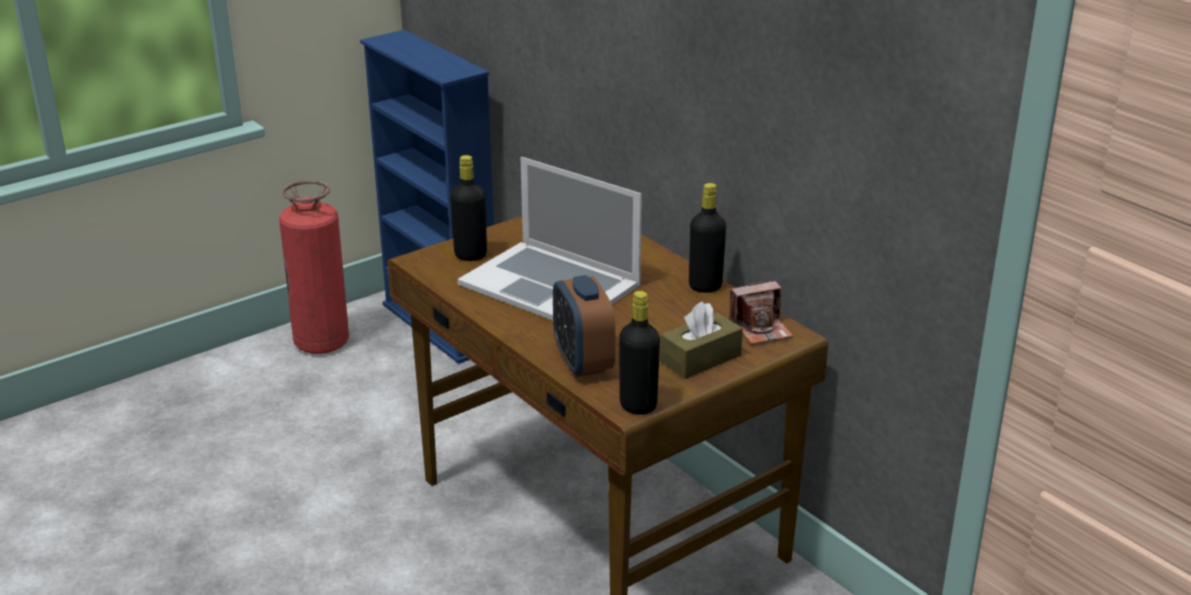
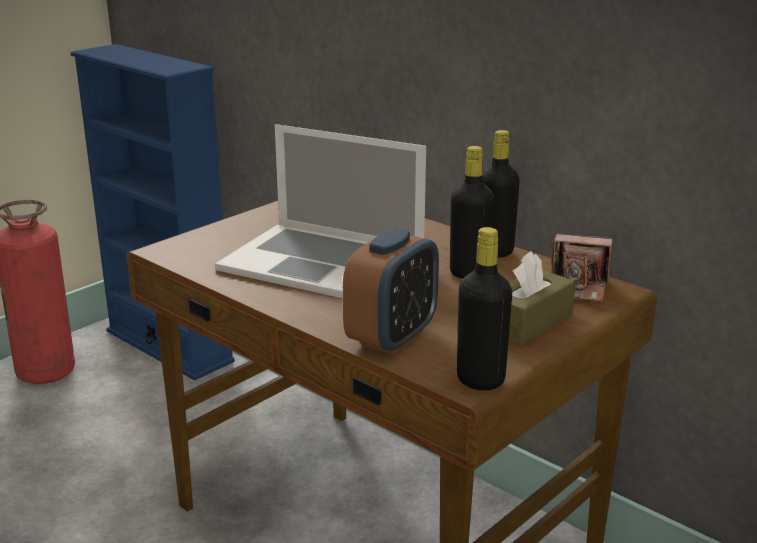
camera: 10 degrees left, 5 degrees down
(470, 255) = (222, 241): black bottle -> black bottle (469, 273)
(583, 362) = (392, 338): alarm clock -> alarm clock turned 120 degrees counterclockwise
(760, 329) = (578, 288): camera -> camera turned 45 degrees clockwise

